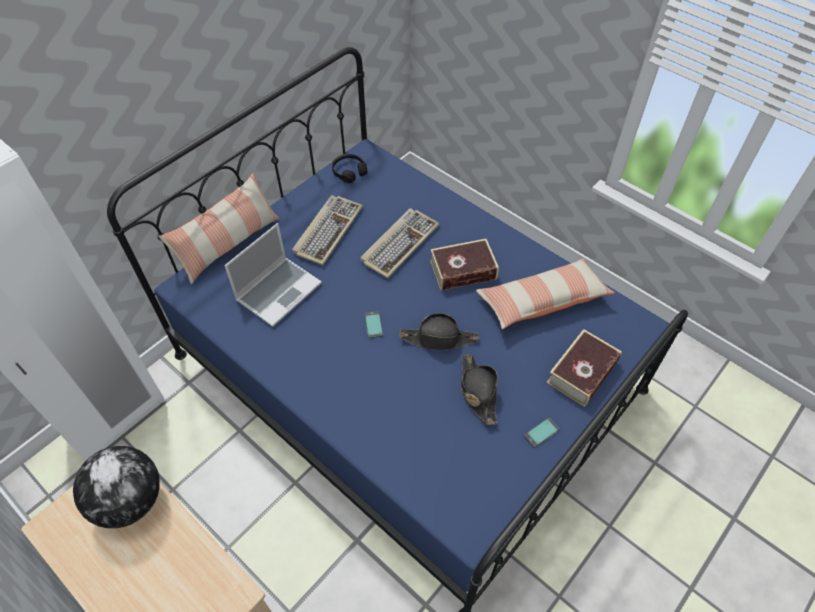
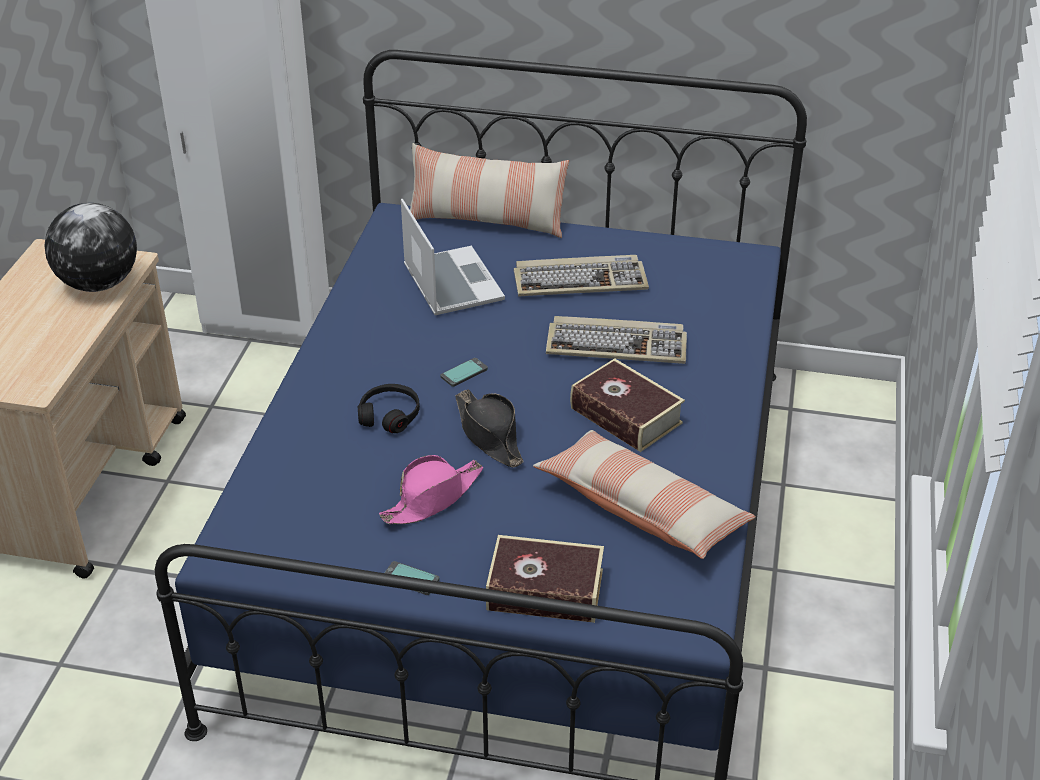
camera: 60 degrees right, 15 degrees down
(278, 291) = (450, 283): laptop -> laptop turned 120 degrees counterclockwise
(349, 172) = (700, 257): black headphones -> black headphones (389, 415)
(478, 391) = (433, 498): black hat -> pink hat

